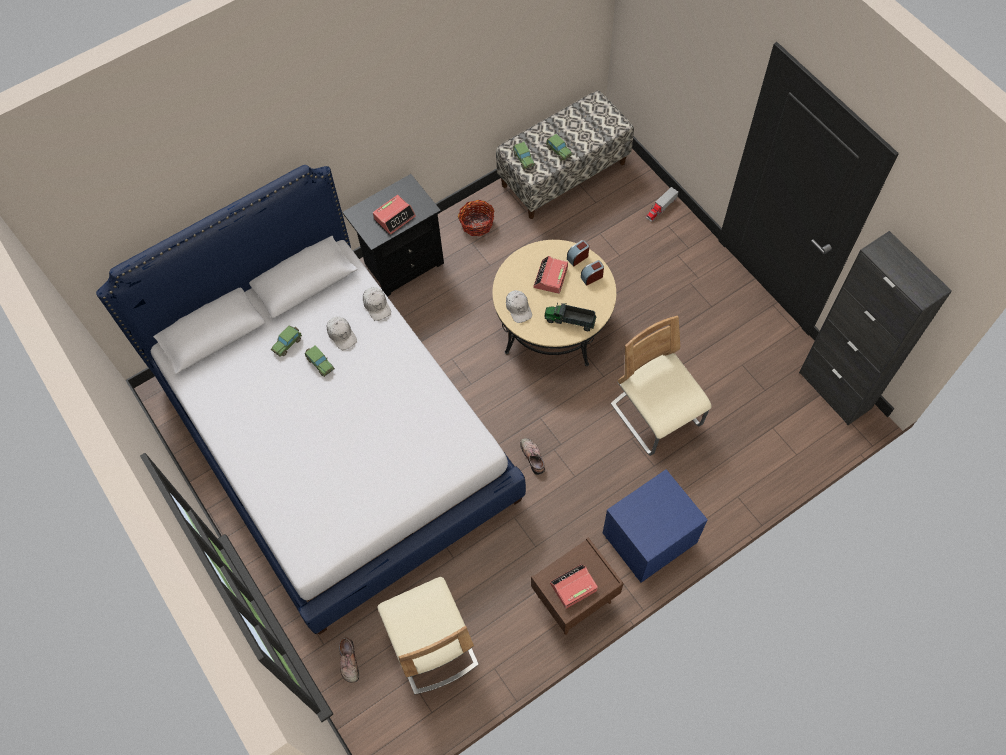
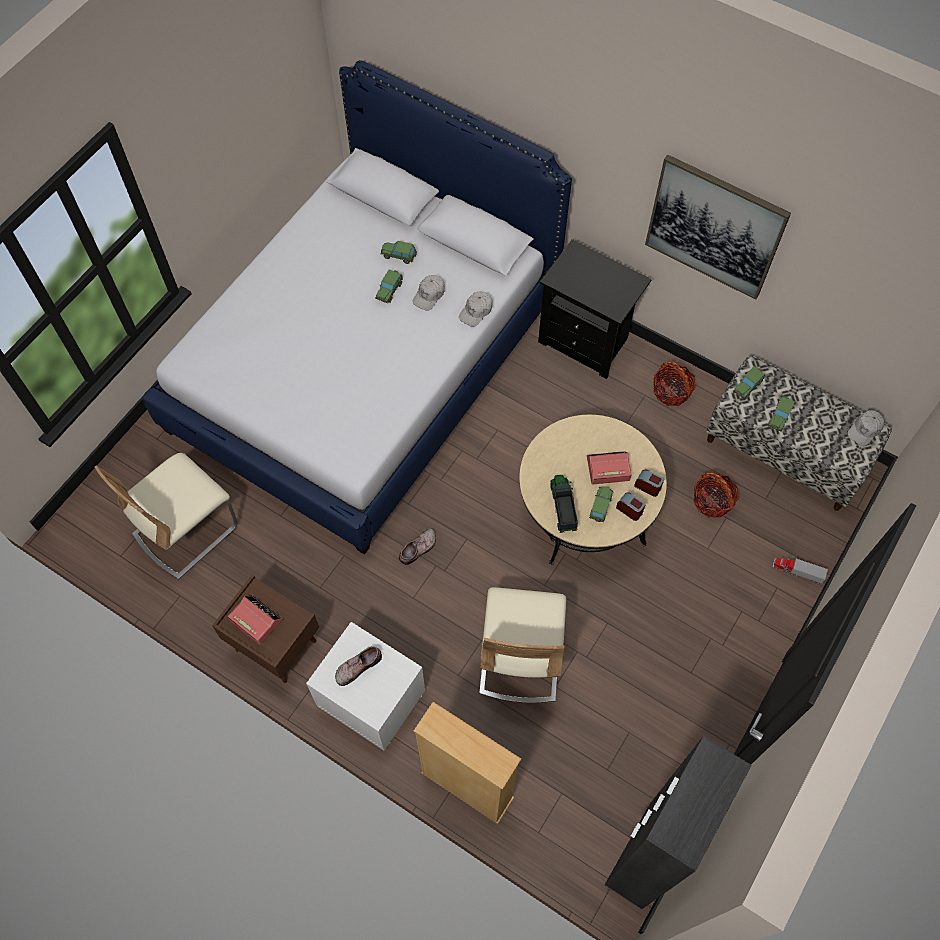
camera: 65 degrees right, 0 degrees up
(348, 661) = (147, 465): shoe -> shoe (357, 666)
(394, 217) = (589, 286): alarm clock -> none
(433, 90) = (714, 227): none -> picture
(518, 308) = (554, 451): white cap -> white cap (865, 430)
(581, 295) = (600, 507): none -> toy car
(582, 236) = (712, 501): none -> basket
(649, 539) = (369, 699): blue nightstand -> white nightstand
(656, 415) = (520, 657): beige chair -> beige chair turned 150 degrees clockwise
(745, 491) = (467, 786): none -> beige bookcase

